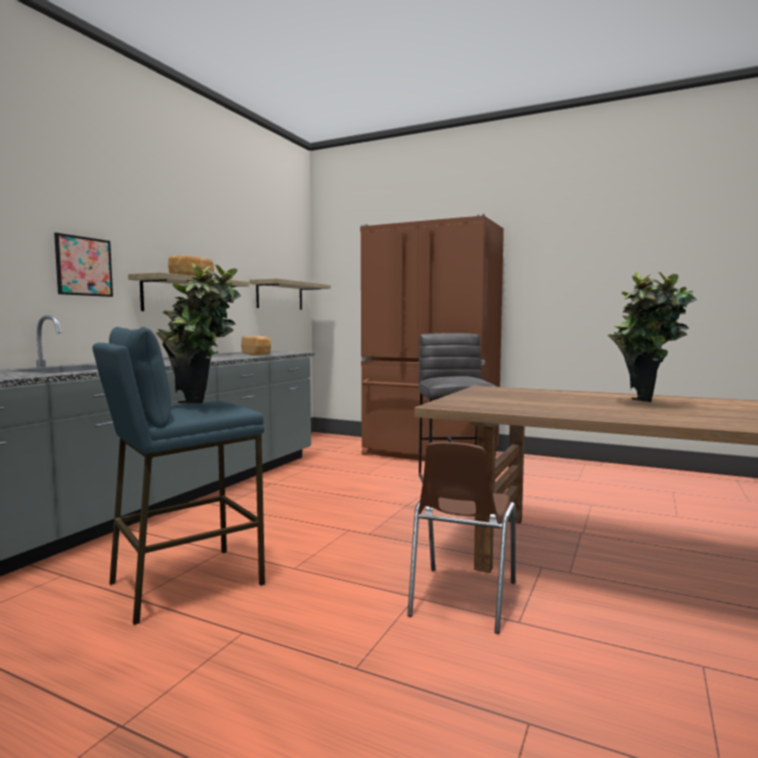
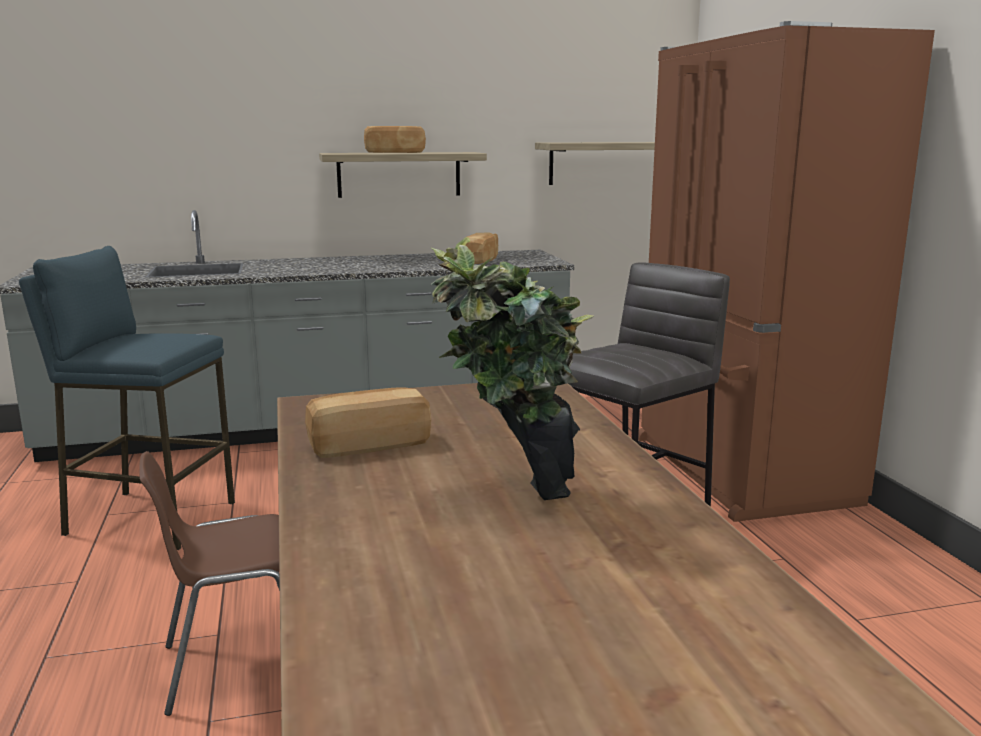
camera: 50 degrees right, 10 degrees up
(84, 266) = (260, 149): picture -> none
(202, 406) = (145, 342): potted plant -> none
(535, 406) = (368, 444): none -> bread

